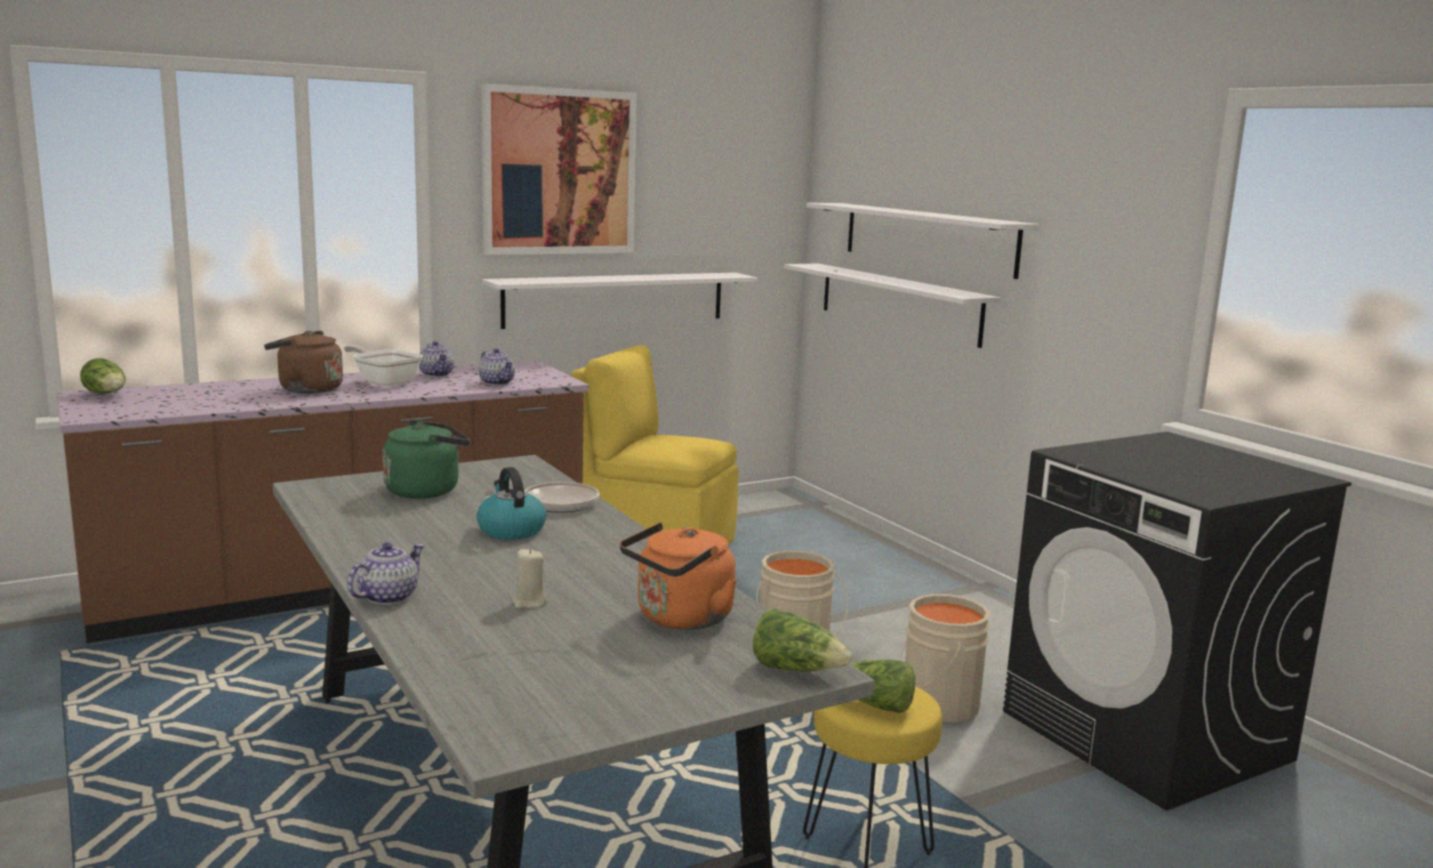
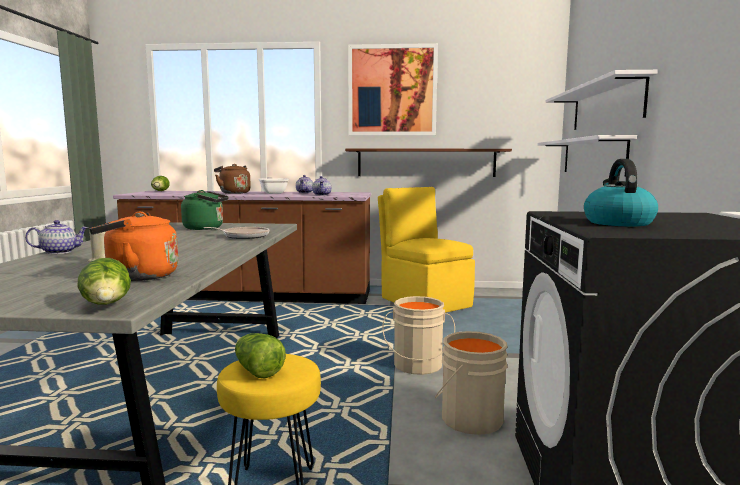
camera: 35 degrees right, 5 degrees down
(510, 530) = (191, 241): kettle -> kettle (617, 223)
(615, 299) = (426, 162): white shelf -> brown shelf

